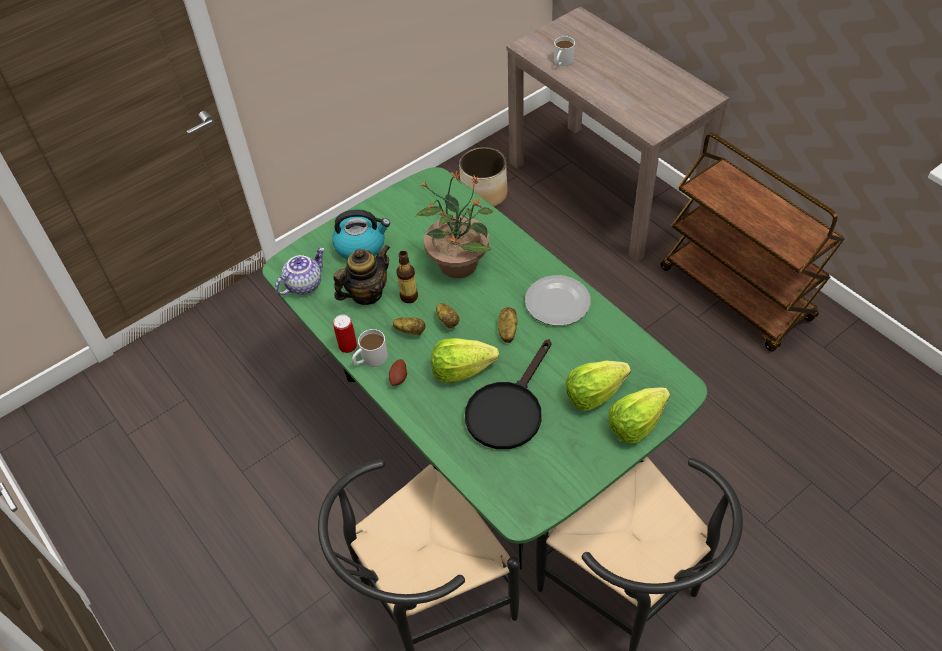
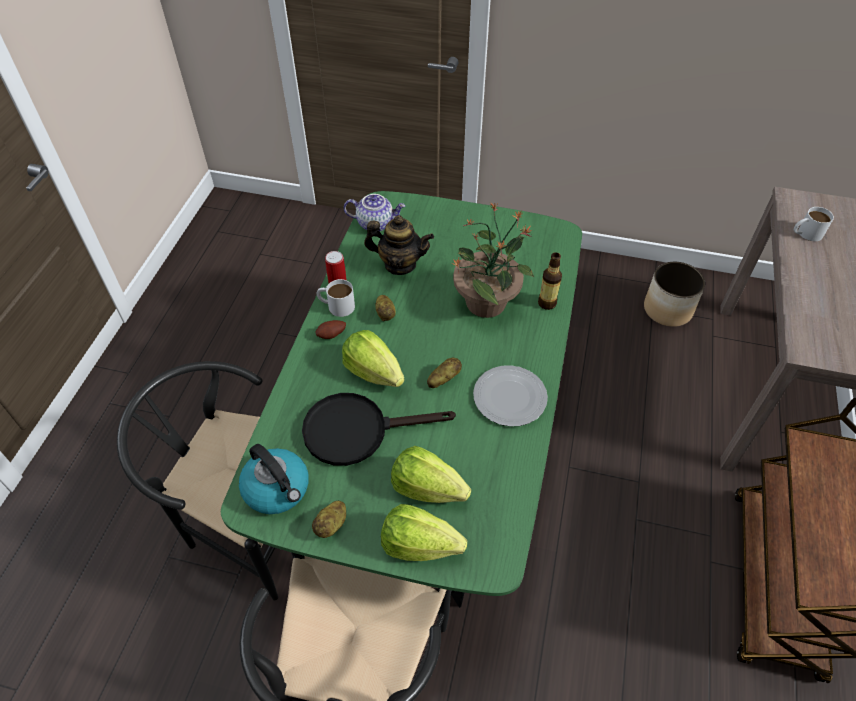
camera: 50 degrees right, 0 degrees up
(361, 246) = (445, 232): kettle -> kettle (278, 489)
(409, 297) = (420, 292): bottle -> bottle (547, 303)
(448, 321) = (418, 332): potato -> potato (332, 525)

